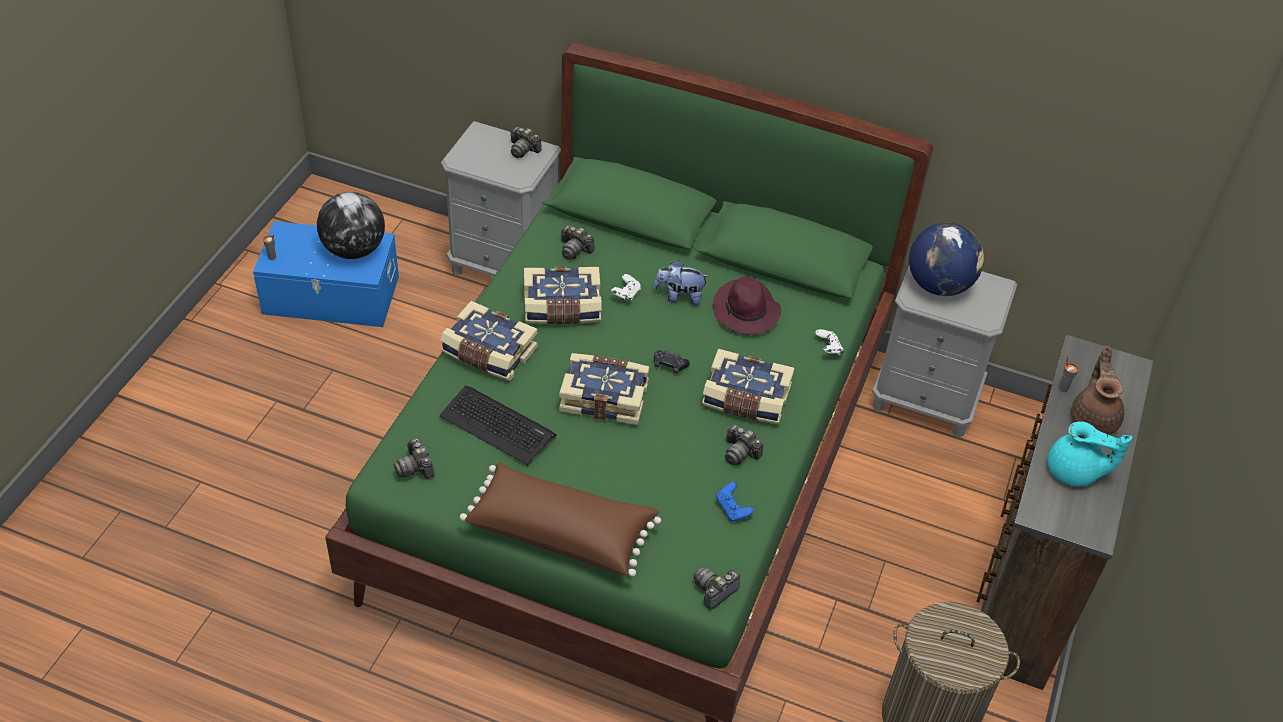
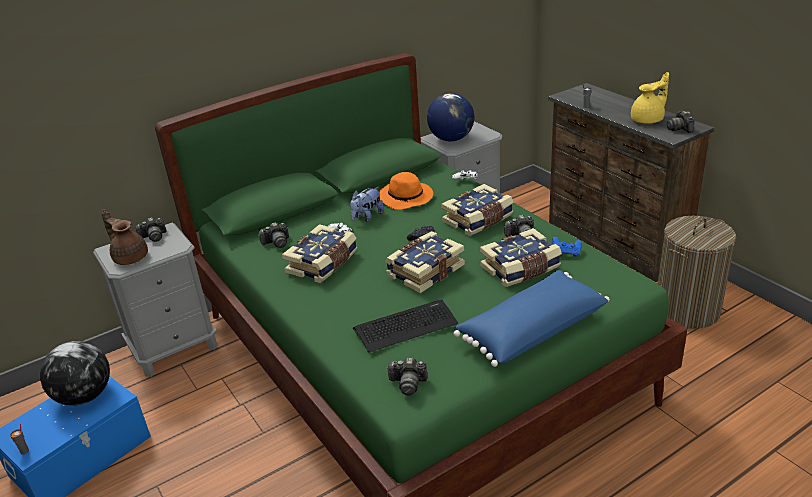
camera: 50 degrees left, 15 degrees down
(488, 353) = (329, 310): book -> book (521, 269)
(561, 530) = (531, 330): brown pillow -> blue pillow
(715, 591) = (631, 281): camera -> camera (680, 128)
(746, 312) = (407, 198): purple hat -> orange hat
(1074, 472) = (648, 120): turquoise teapot -> yellow teapot
(1094, 418) = (614, 105): brown teapot -> brown teapot (130, 257)

